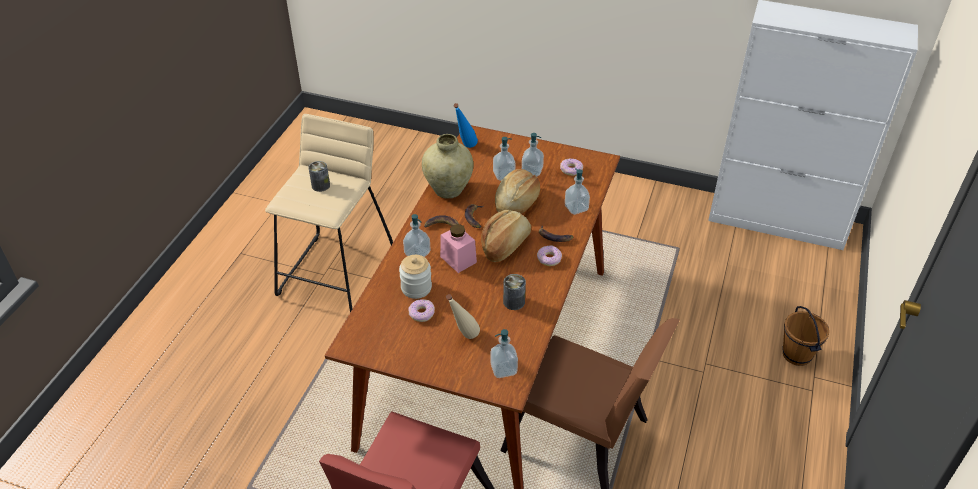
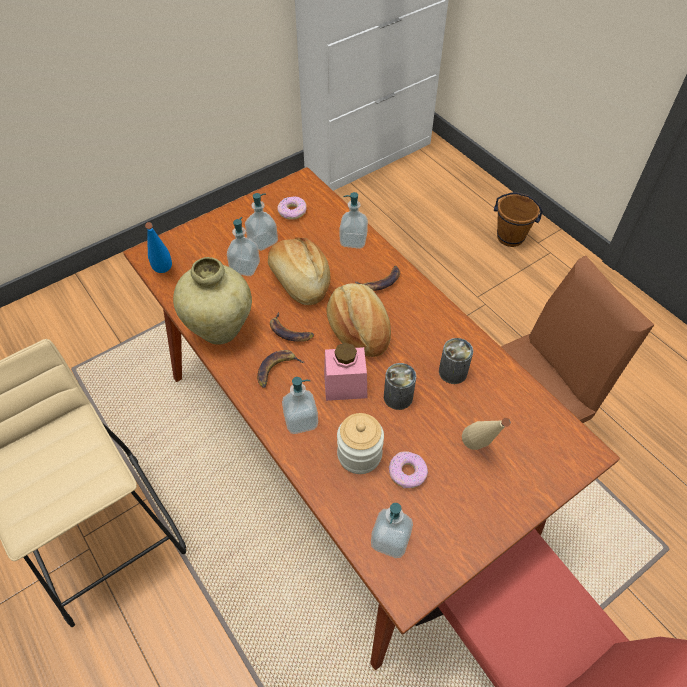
camera: 55 degrees left, 10 degrees up
(320, 185) = (43, 462): can -> can (398, 397)
(503, 369) = (550, 440): soap dispenser -> soap dispenser (390, 540)
(549, 259) = (410, 305): donut -> none

